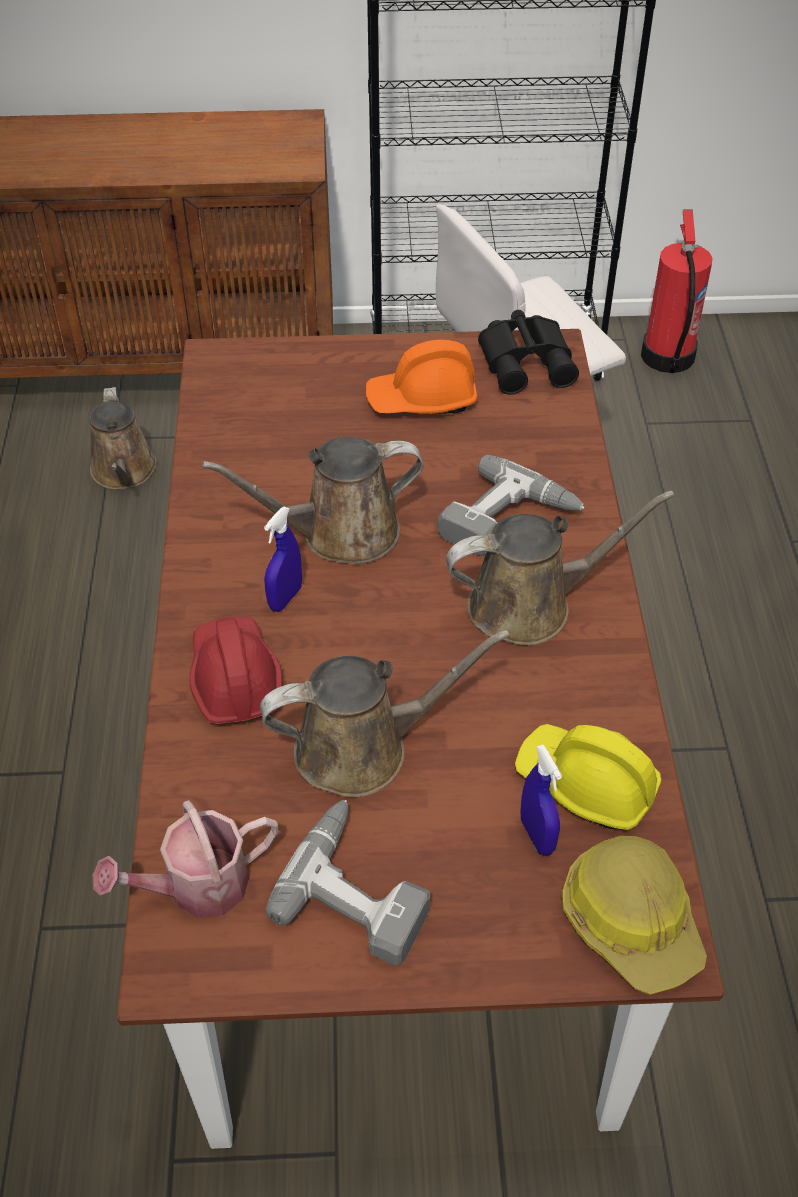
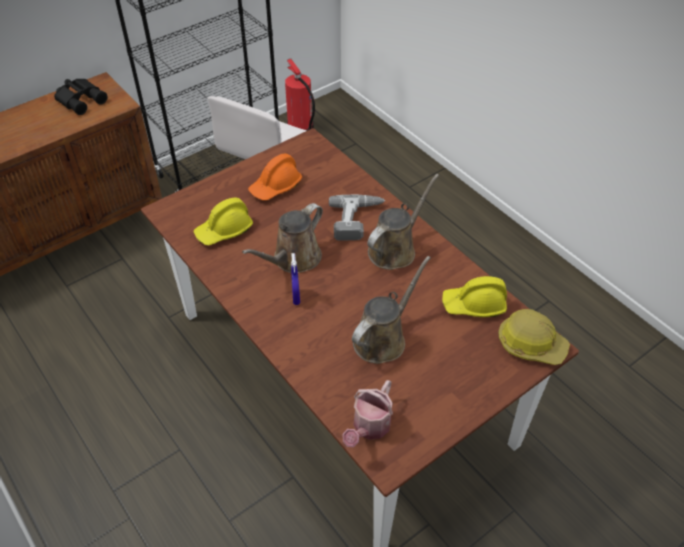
camera: 35 degrees left, 0 degrees up
(124, 472) = (87, 299): brown watering can -> none
(234, 679) = (306, 340): red hard hat -> none
(274, 432) = (224, 231): none -> yellow hard hat
(361, 889) = (430, 390): power drill -> none
(528, 361) = (305, 151): black binoculars -> black binoculars (81, 99)
(537, 836) = (474, 333): blue spray bottle -> none

